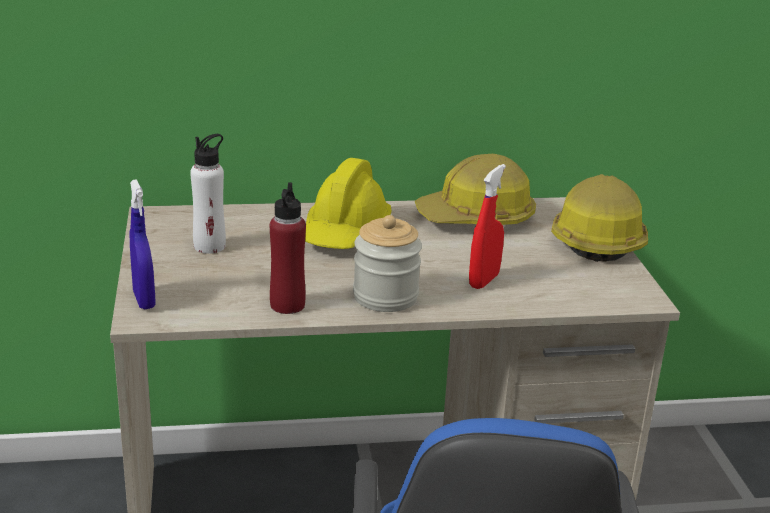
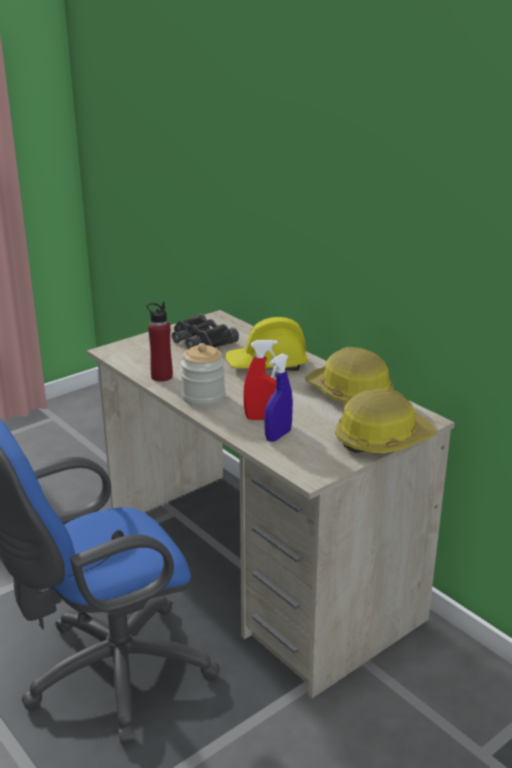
camera: 60 degrees right, 0 degrees up
(144, 300) = (126, 345): blue spray bottle -> blue spray bottle (278, 436)
(209, 246) = (201, 340): white bottle -> black binoculars

